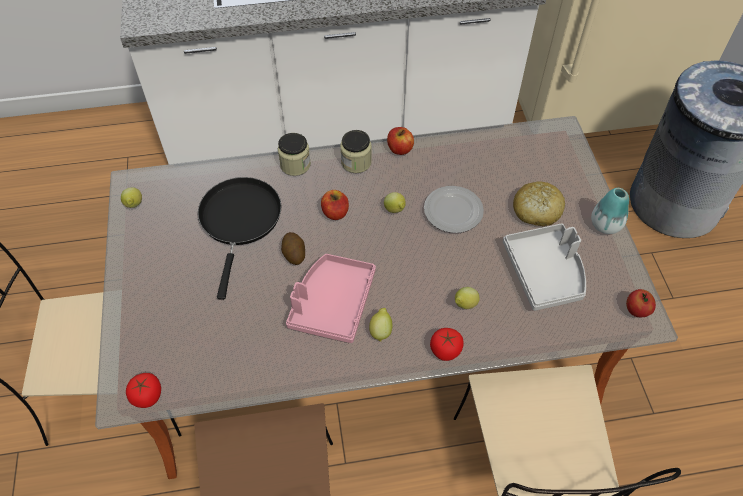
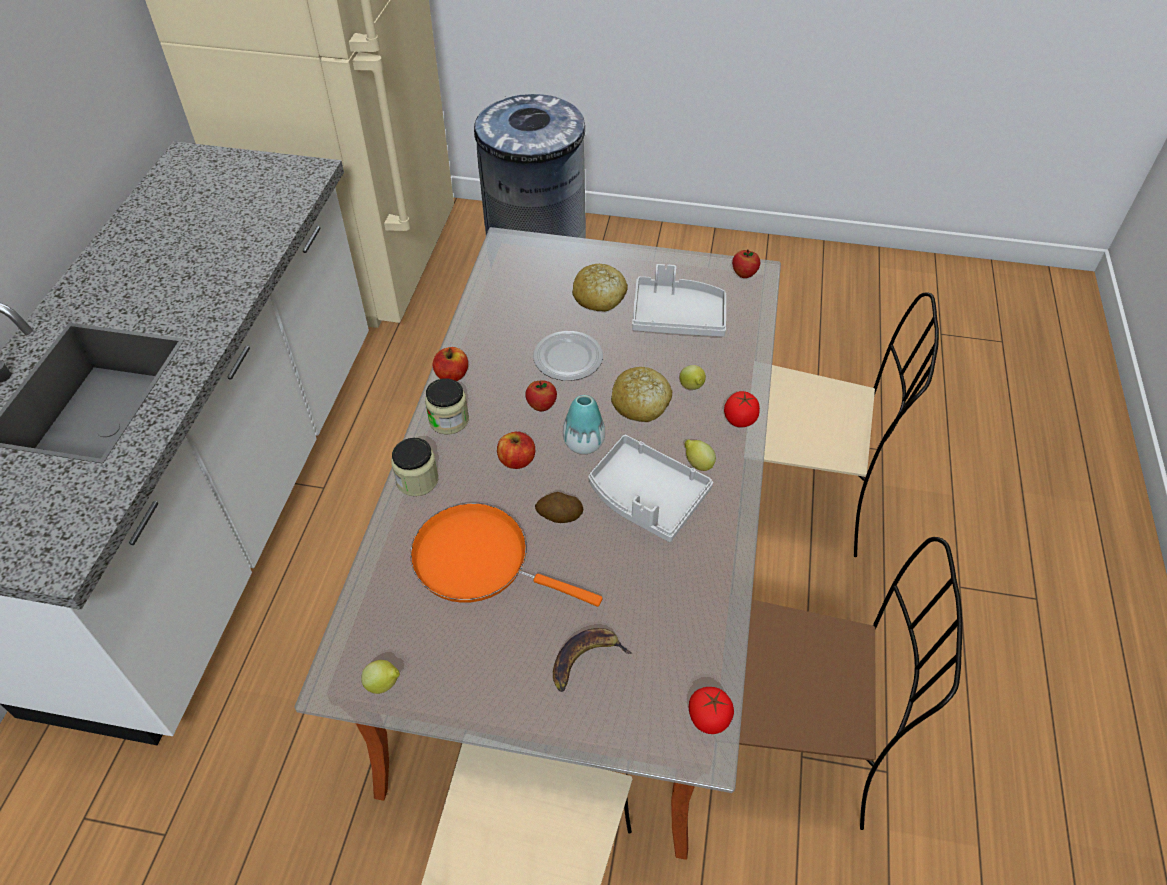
camera: 70 degrees left, 5 degrees down
(177, 306) = (586, 659): none -> banana
(240, 221) = (479, 560): black frying pan -> orange frying pan
(332, 303) = (646, 497): pink tray -> grey tray
(395, 210) = (541, 406): lemon -> apple
(429, 273) = (640, 403): none -> bread
(605, 225) = (640, 257): vase -> vase (584, 443)

